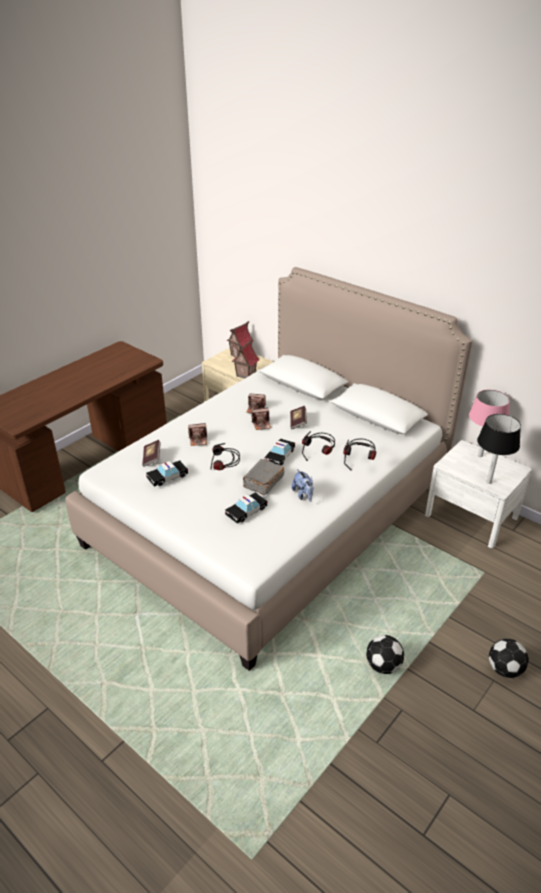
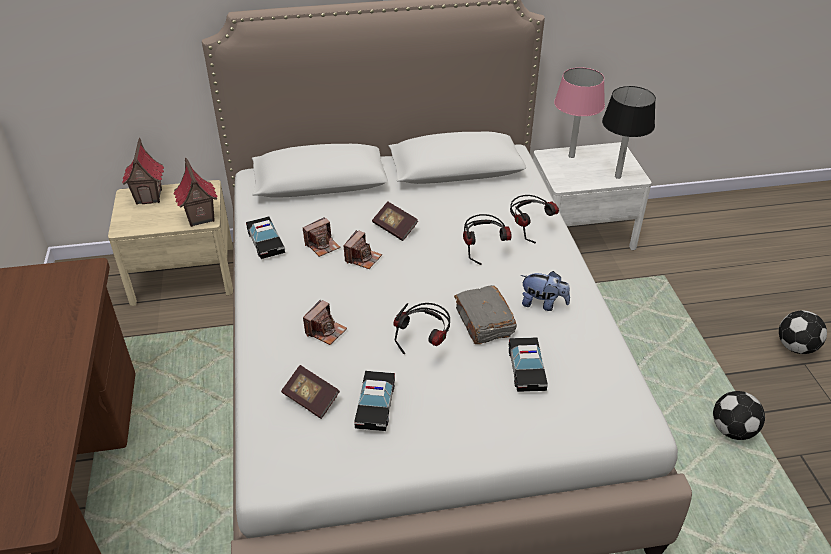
camera: 50 degrees left, 5 degrees up
(279, 456) = (446, 280): toy car -> toy car (266, 243)

